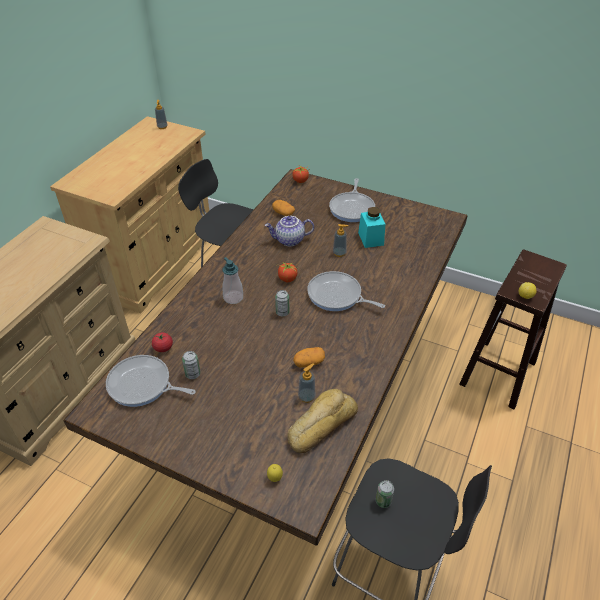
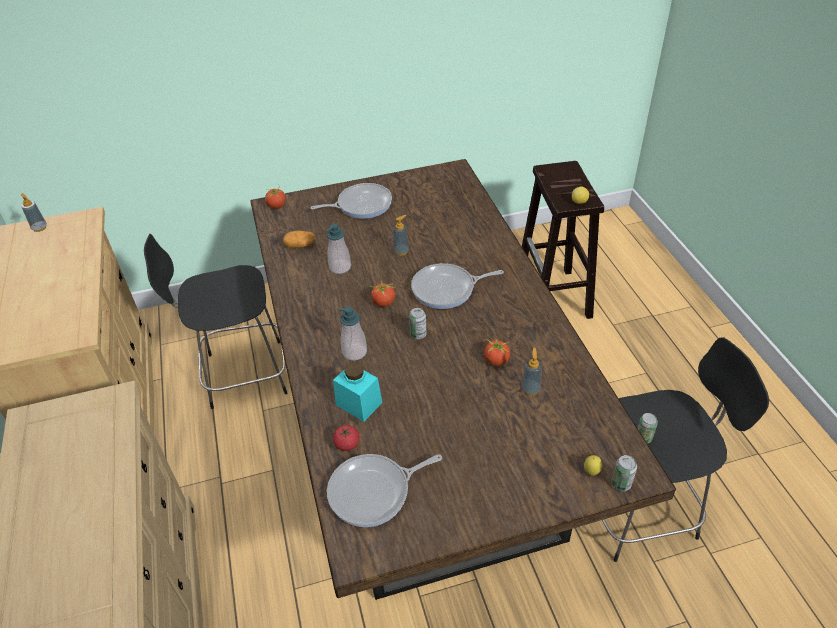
camera: 40 degrees left, 0 degrees up
(193, 374) = (408, 445): can -> can (621, 484)
(289, 240) = (340, 267): teapot -> soap dispenser
(309, 362) = (496, 360): potato -> tomato
(320, 424) = (569, 402): bread -> none
(352, 208) = (361, 205): frying pan -> frying pan turned 75 degrees counterclockwise
(370, 239) = (412, 223): turquoise jar -> turquoise jar (359, 403)

